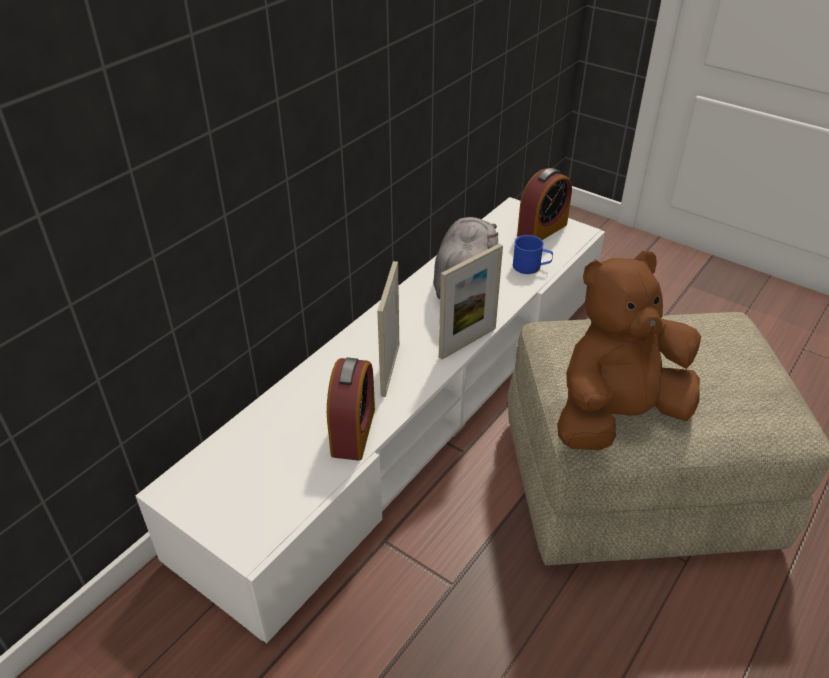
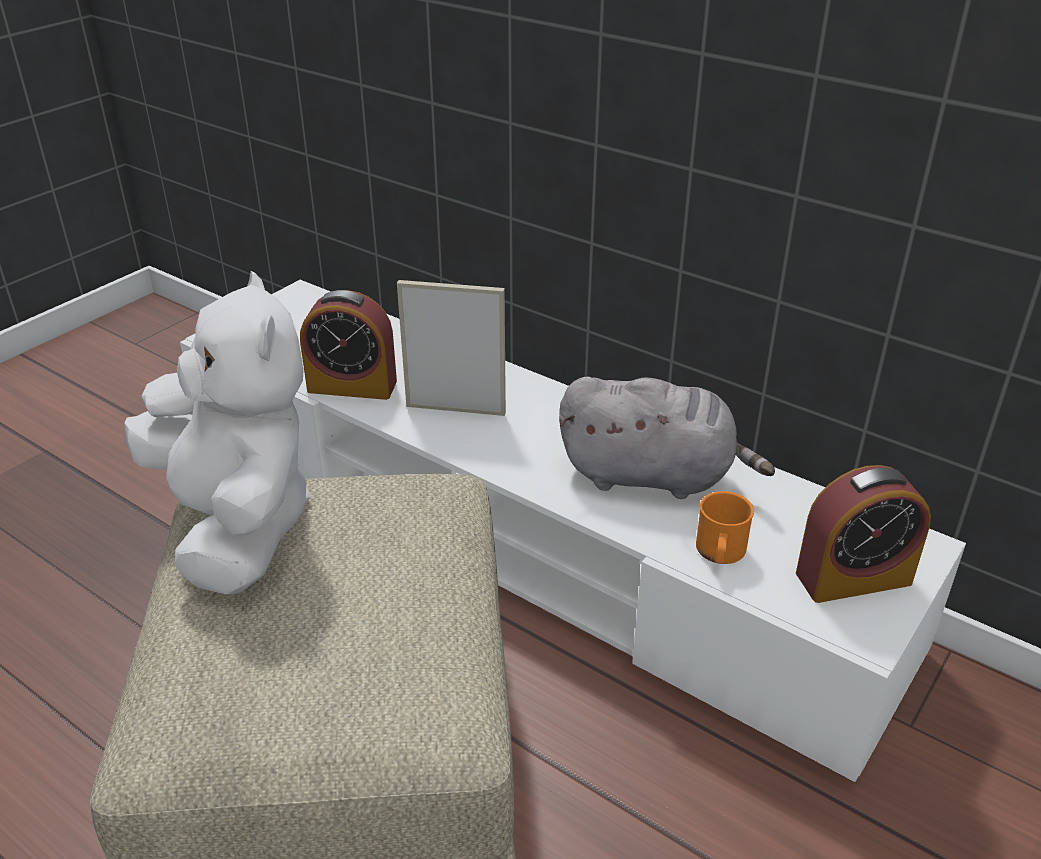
camera: 90 degrees right, 5 degrees down
(467, 342) = (509, 474): picture frame -> none
(531, 267) = (720, 553): blue mug -> orange mug
(542, 230) = (853, 578): alarm clock -> alarm clock turned 60 degrees counterclockwise
(617, 415) = (236, 524): brown plush toy -> white plush toy

